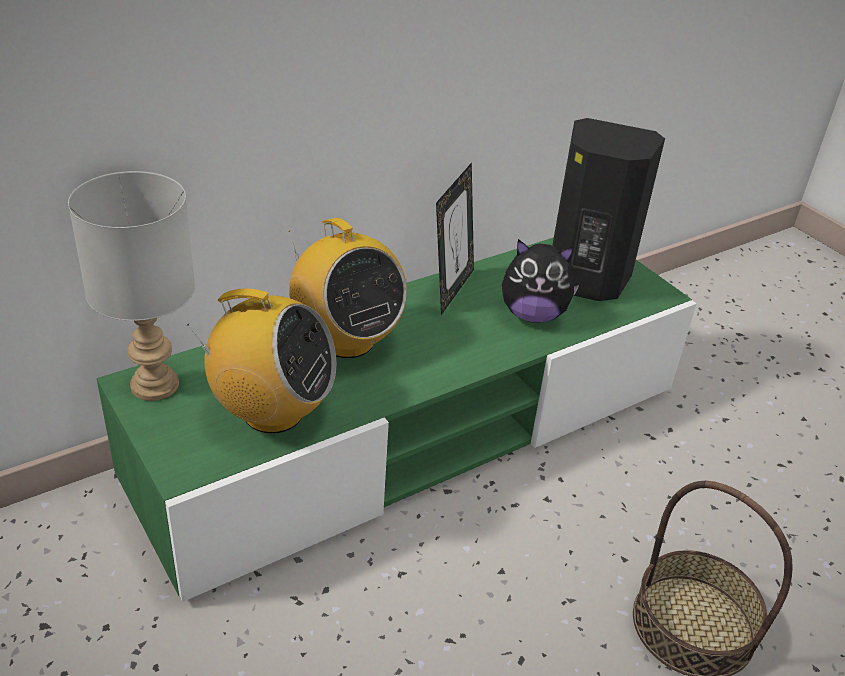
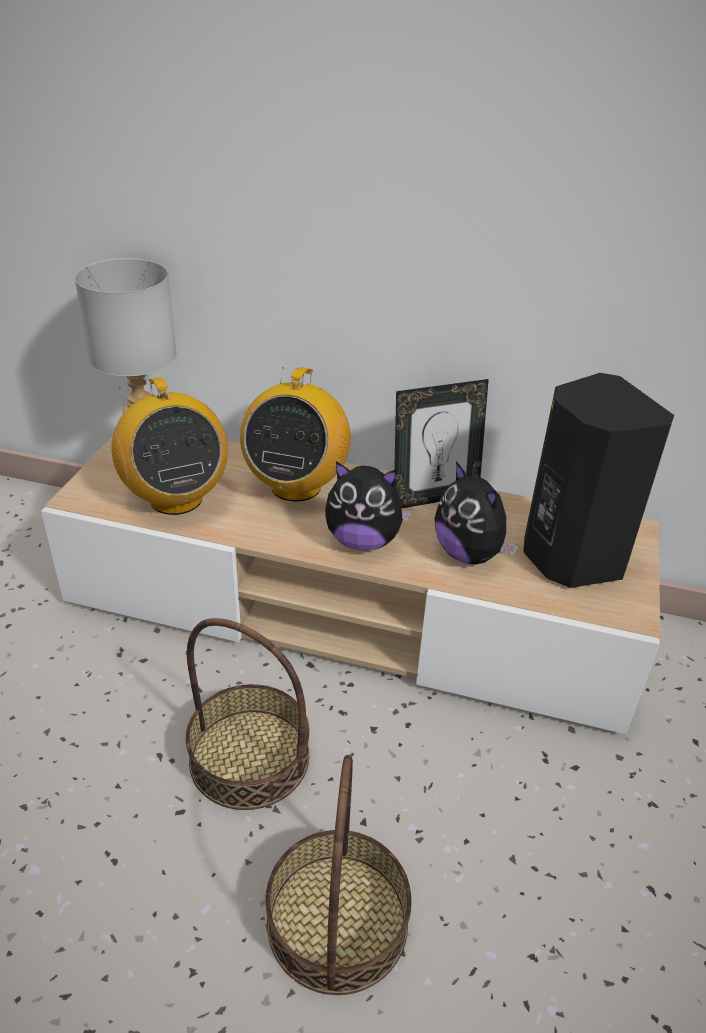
camera: 50 degrees right, 0 degrees up
(414, 433) = (349, 610): green tv stand -> beige tv stand
(460, 350) = (363, 541): none -> plush toy
(507, 585) = (249, 758): none -> basket

